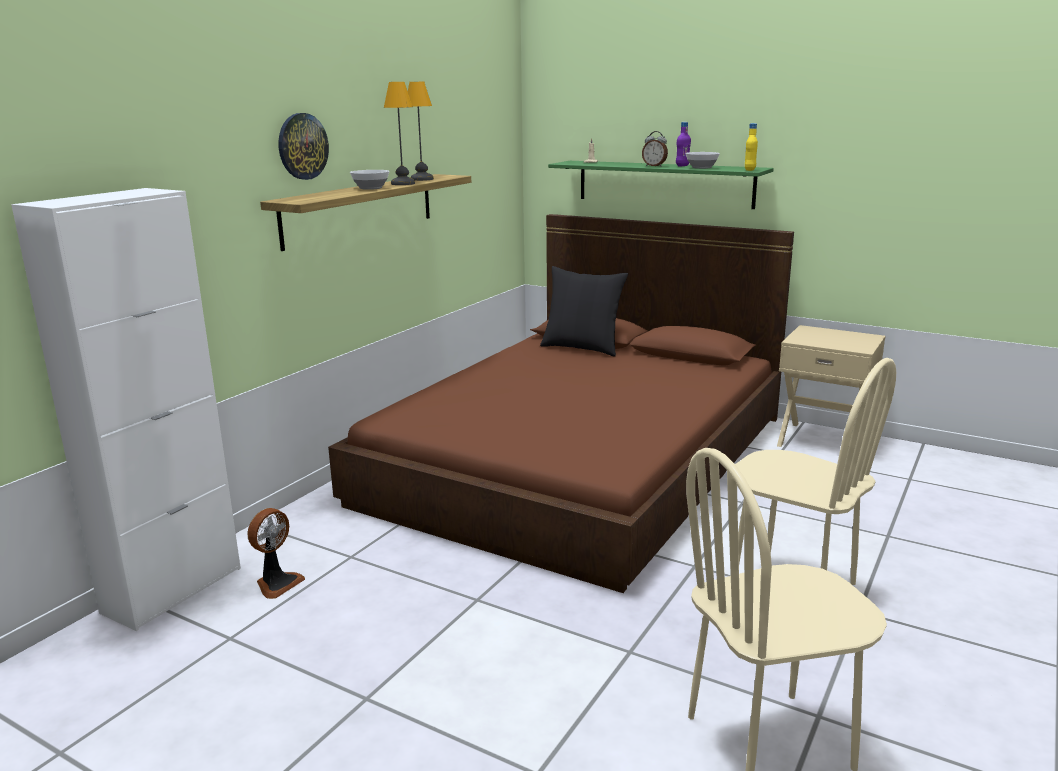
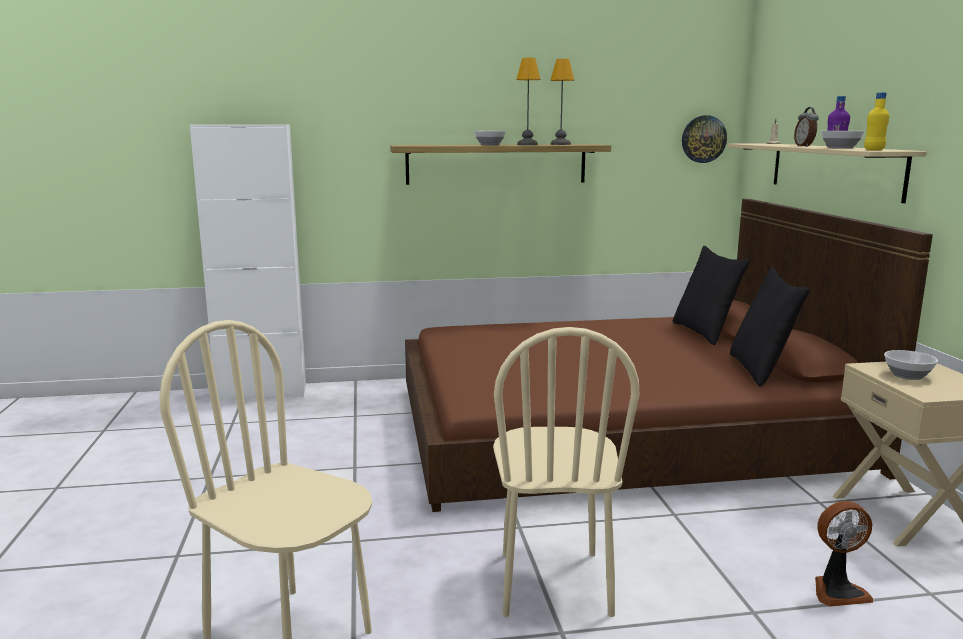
camera: 50 degrees right, 5 degrees down
(277, 583) = (299, 411): fan -> fan (837, 591)
(302, 146) = (438, 107): wall clock -> wall clock (703, 139)
(664, 183) = (834, 169): green shelf -> beige shelf
(687, 366) = (760, 370): none -> black pillow
(823, 339) = (907, 375): none -> bowl

